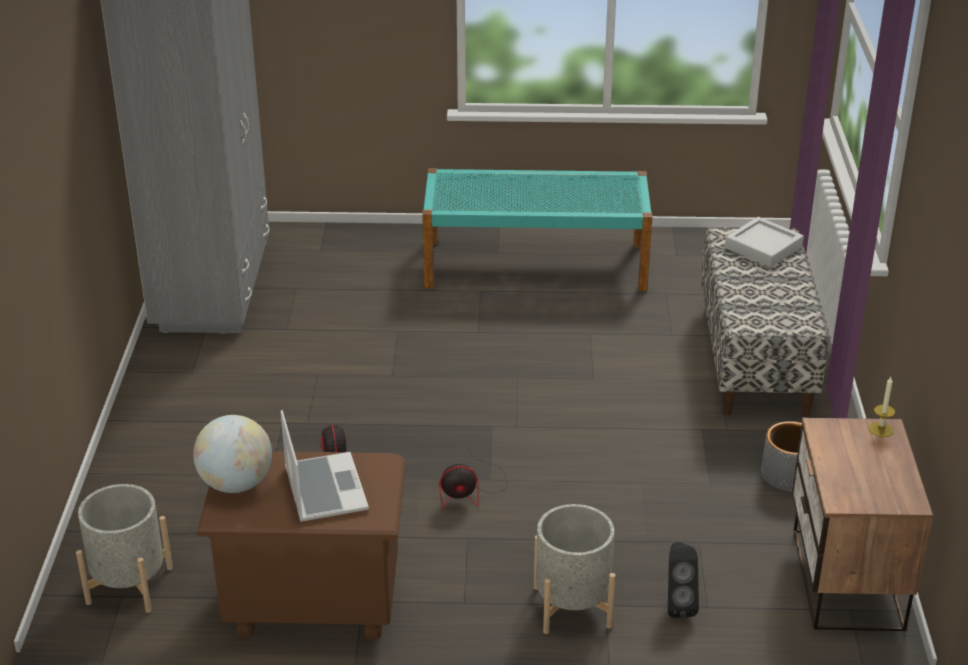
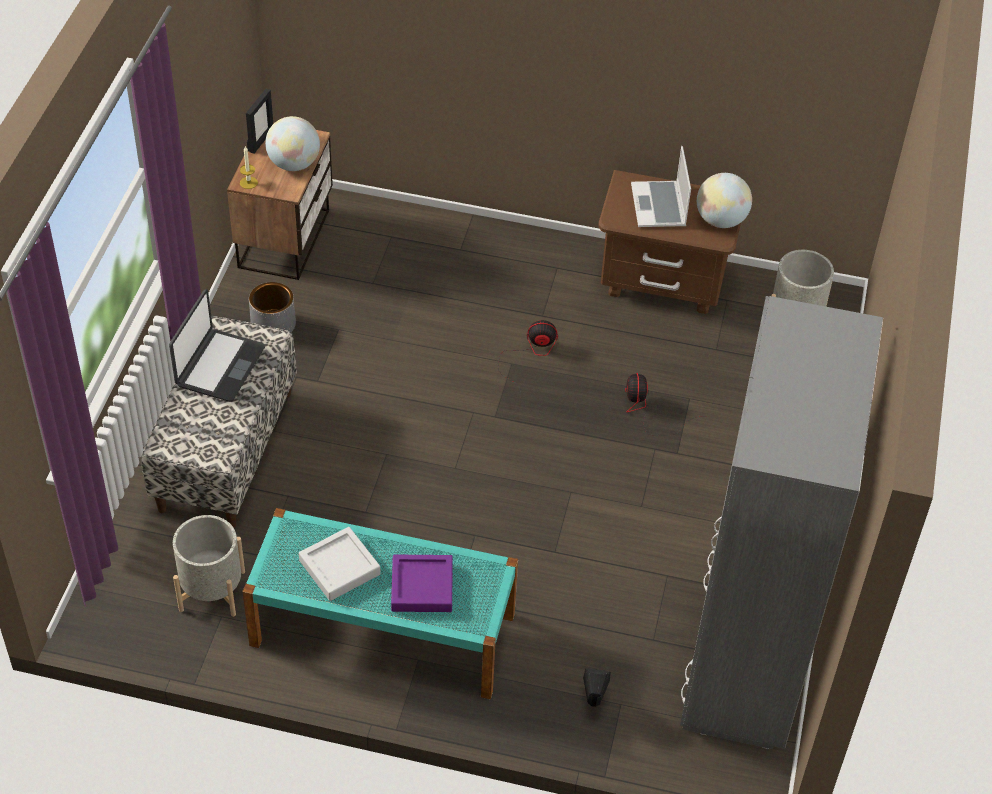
camera: 170 degrees left, 15 degrees up
(499, 189) = (422, 587): none -> purple tray
(572, 606) = (483, 252): grey planter -> grey planter (212, 590)
(677, 604) = (410, 241): black speaker -> black speaker (593, 703)
(763, 247) = (193, 432): grey tray -> grey tray (339, 567)
(779, 295) = (219, 366): none -> laptop
(841, 461) = (294, 164): none -> globe
(910, 485) = (260, 140): none -> picture frame

